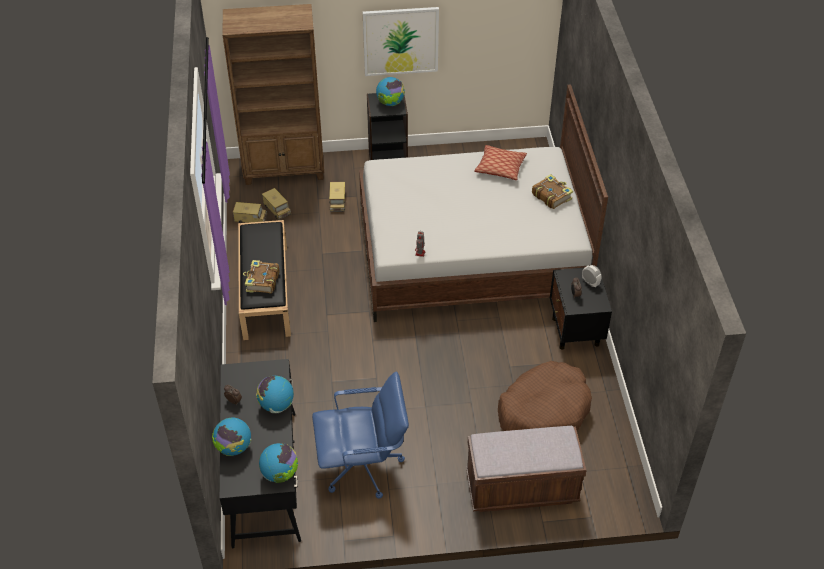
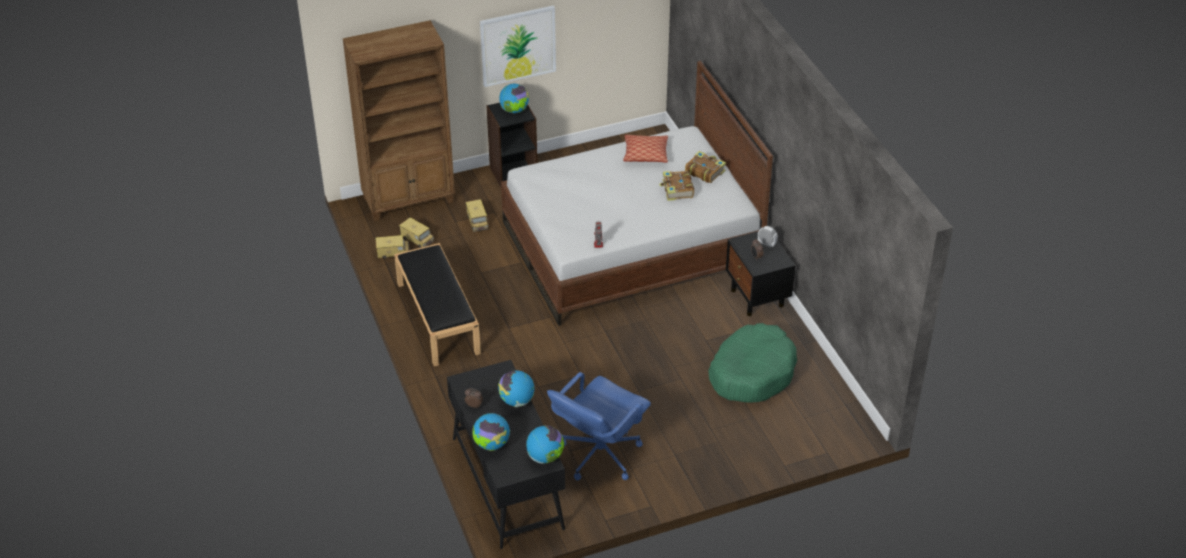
camera: 15 degrees left, 5 degrees down
(262, 281) = (444, 302): book -> book (677, 190)
(363, 467) = (599, 454): blue office chair -> blue office chair turned 150 degrees clockwise
(521, 488) = (755, 442): brown bench -> none
(543, 411) = (752, 372): brown dog bed -> green dog bed

